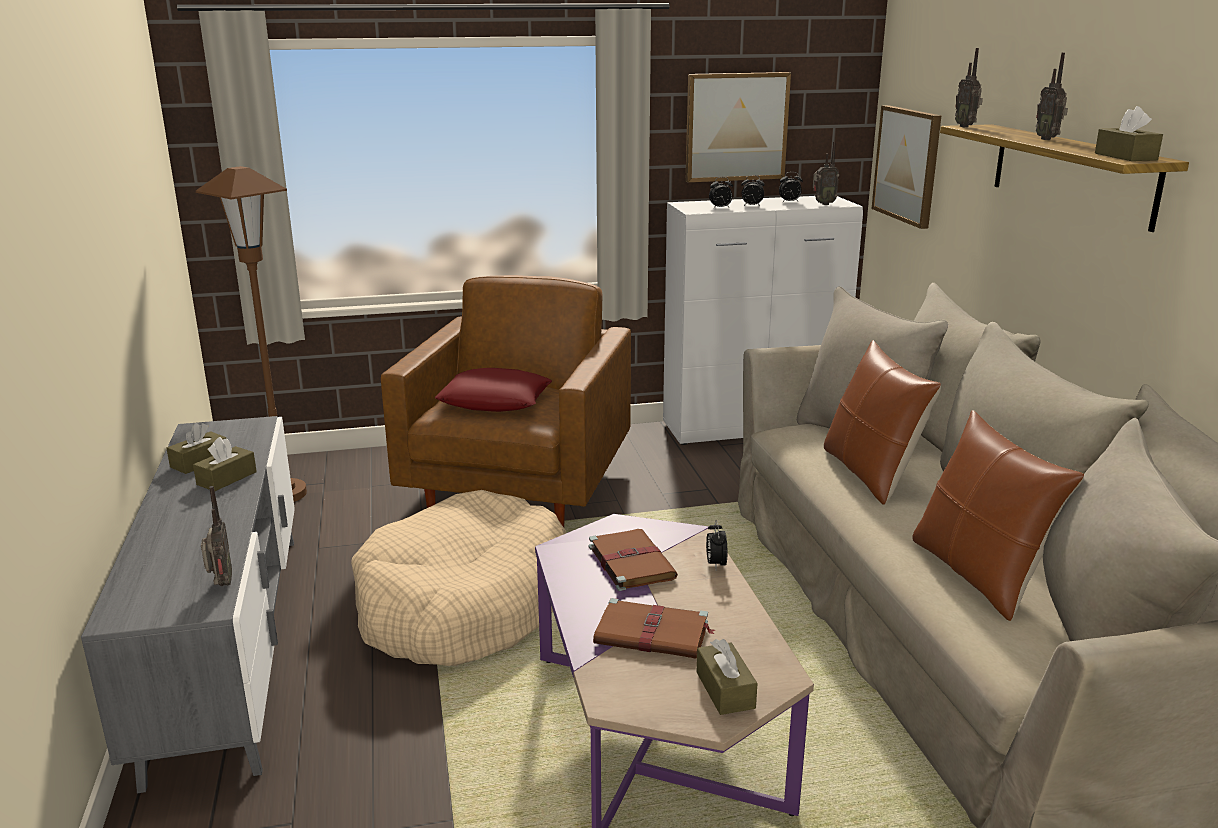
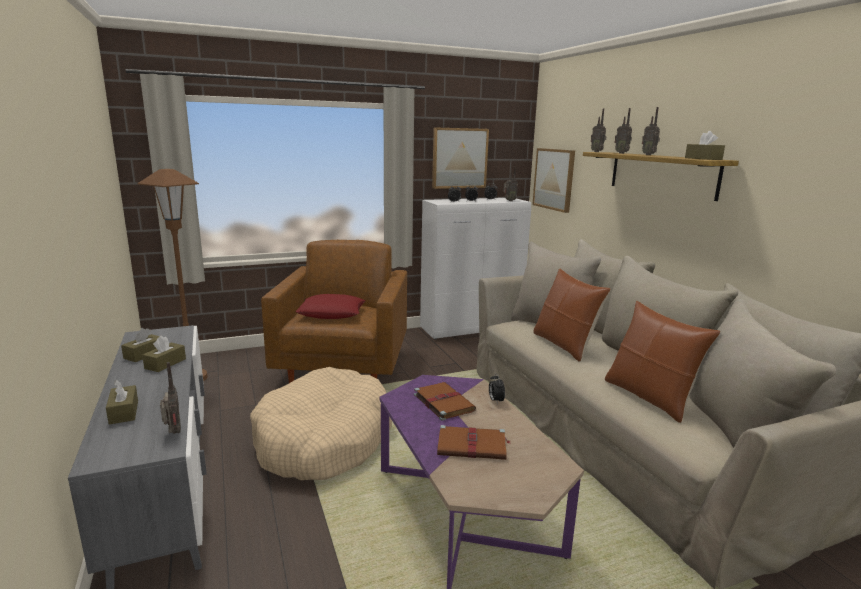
camera: 10 degrees left, 5 degrees down
(725, 690) = (531, 478): brown tissue box -> brown tissue box (124, 412)
(1006, 132) = (622, 153): none -> radio

